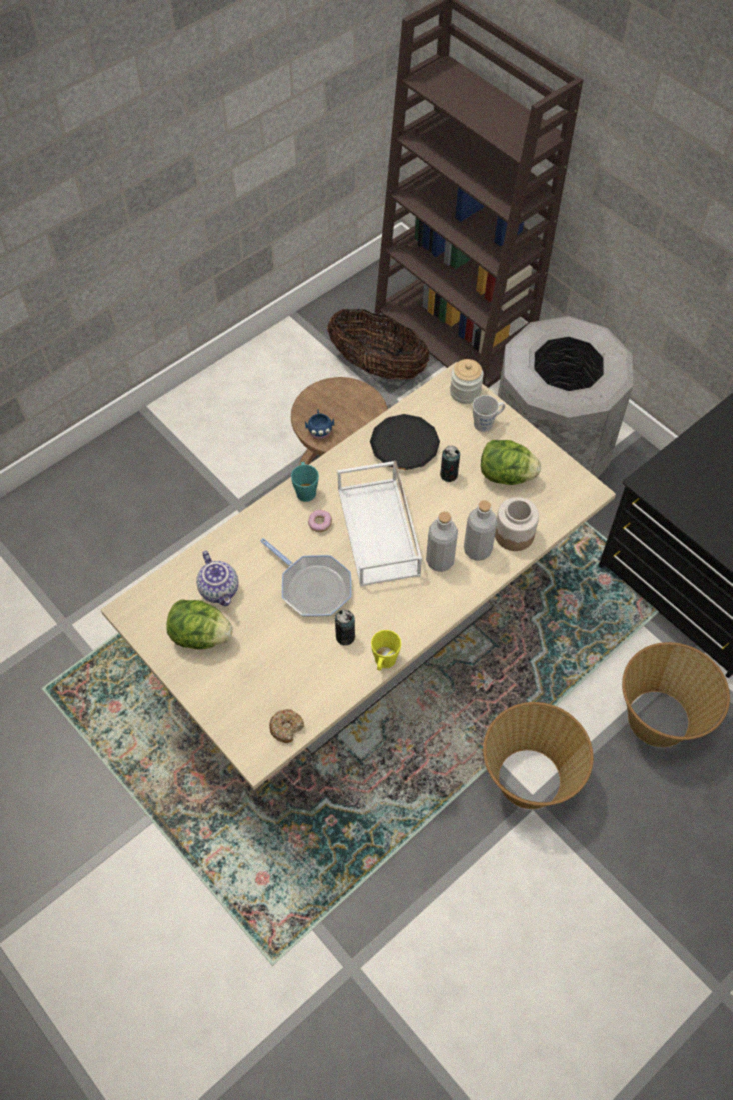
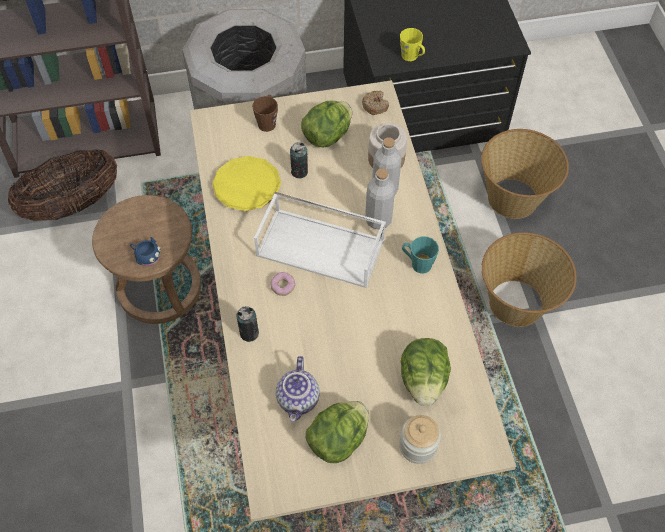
camera: 60 degrees left, 0 degrees up
(220, 590) = (299, 399): teapot -> teapot turned 90 degrees clockwise
(286, 727) = (472, 411): donut -> donut (375, 106)
(294, 674) = (423, 380): none -> lettuce
(305, 490) = (239, 280): turquoise mug -> turquoise mug (417, 263)
(312, 587) = (344, 323): frying pan -> none
(345, 637) = (409, 323): can -> can (249, 333)
(384, 662) = (450, 307): yellow mug -> yellow mug (412, 57)
(404, 445) = (247, 186): black plate -> yellow plate
(465, 392) = (226, 120): jar -> jar (418, 446)
(487, 423) = (267, 121): grey mug -> brown mug

